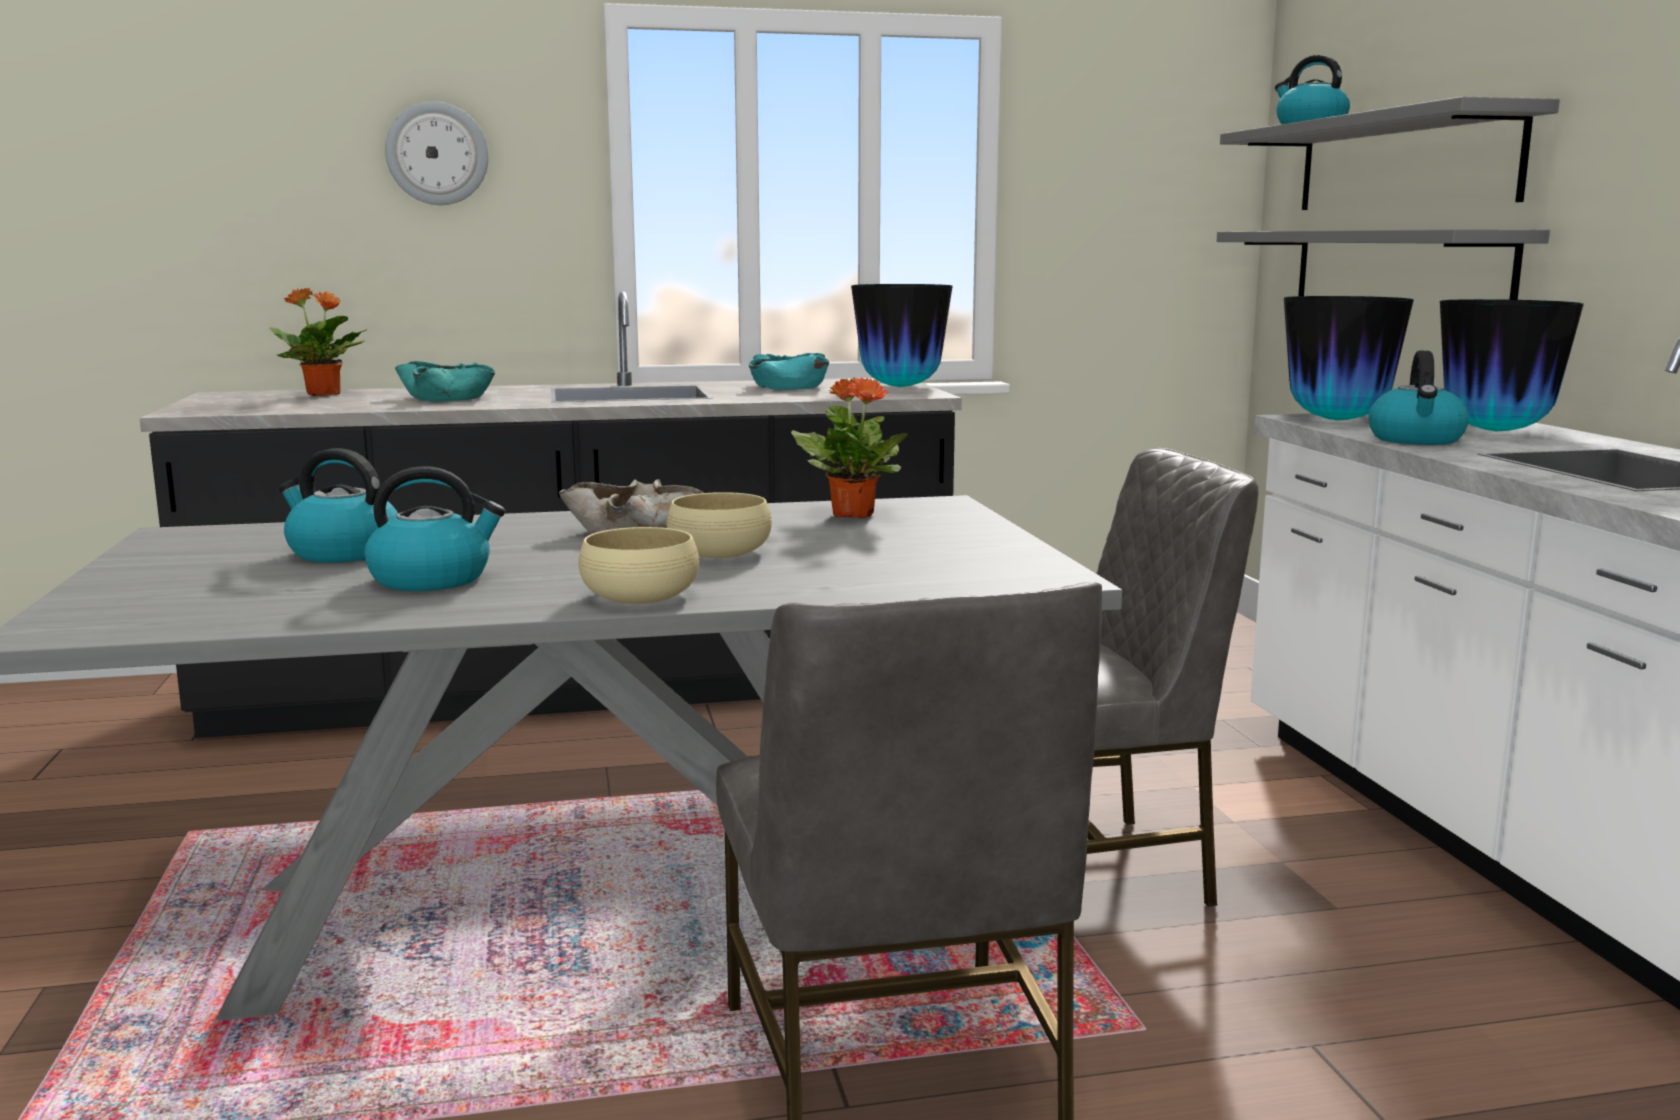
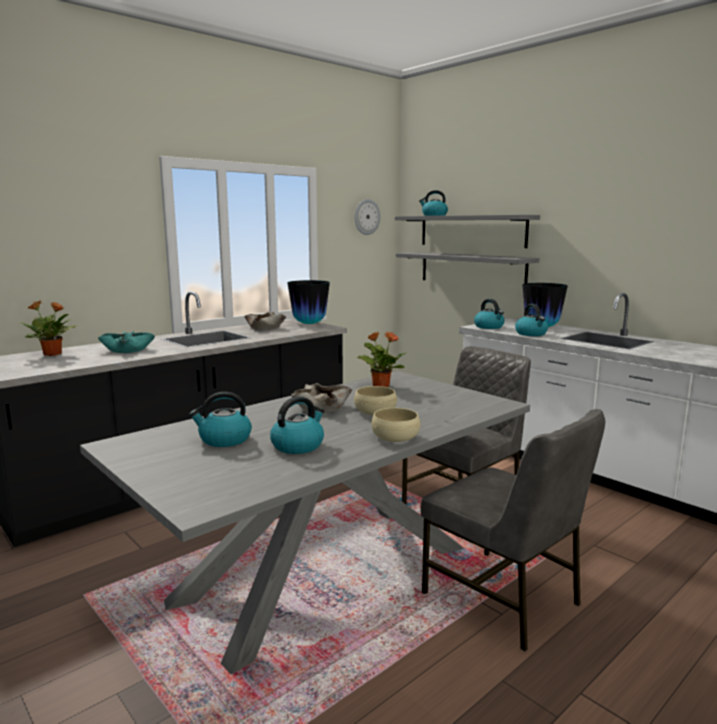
camera: 30 degrees left, 0 degrees up
(437, 154) = (83, 226): wall clock -> wall clock (366, 217)
(787, 387) = (264, 328): turquoise bowl -> beige bowl
(1337, 420) = (489, 327): vase -> kettle

